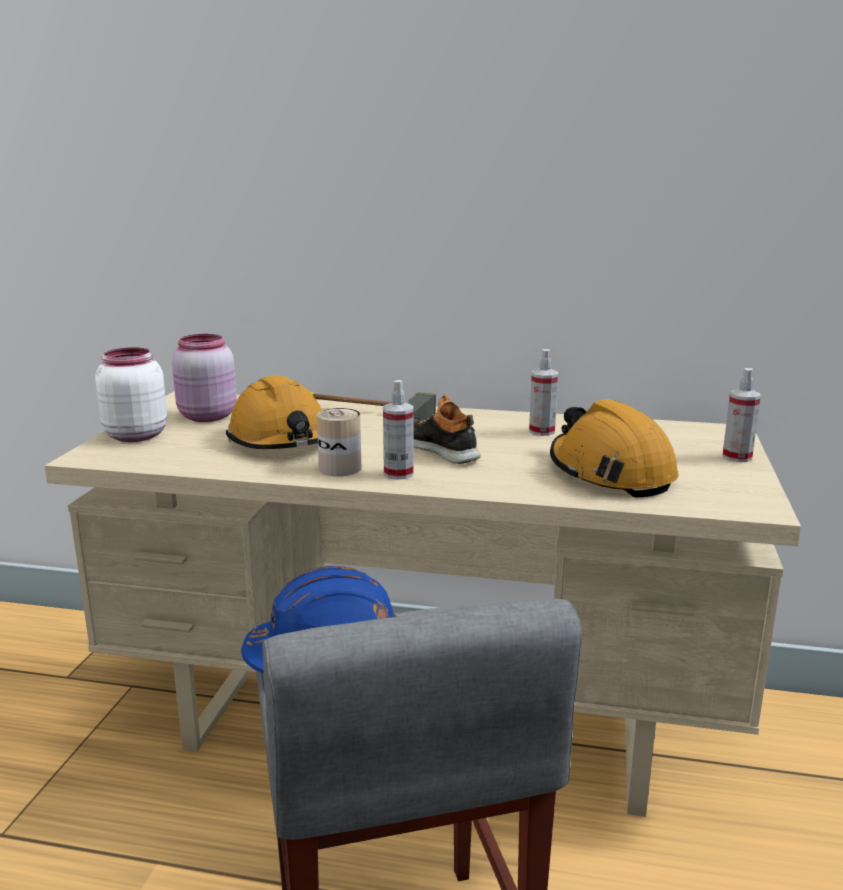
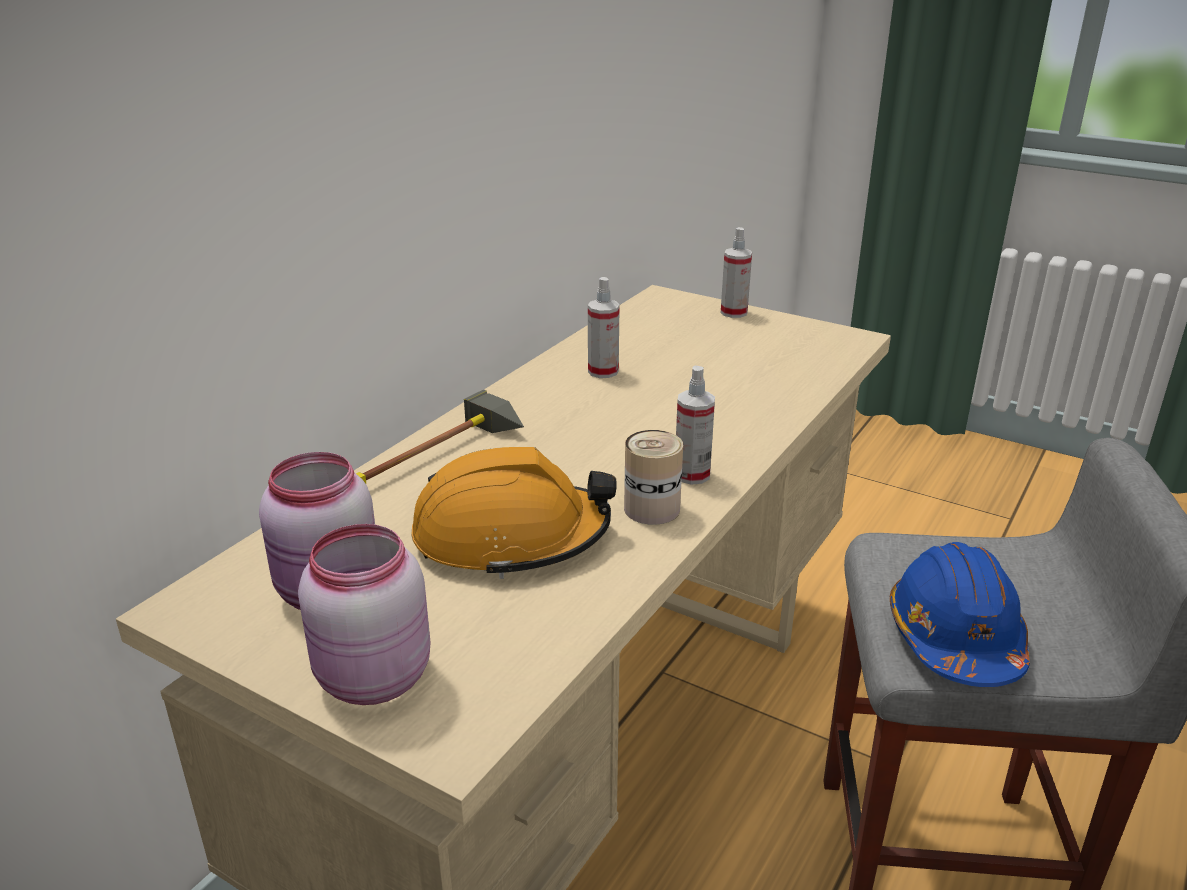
camera: 70 degrees left, 10 degrees up
(134, 435) = (370, 679): white jar -> pink jar
(440, 449) = (624, 436): shoe -> none
(610, 472) = (745, 369): orange hard hat -> none

